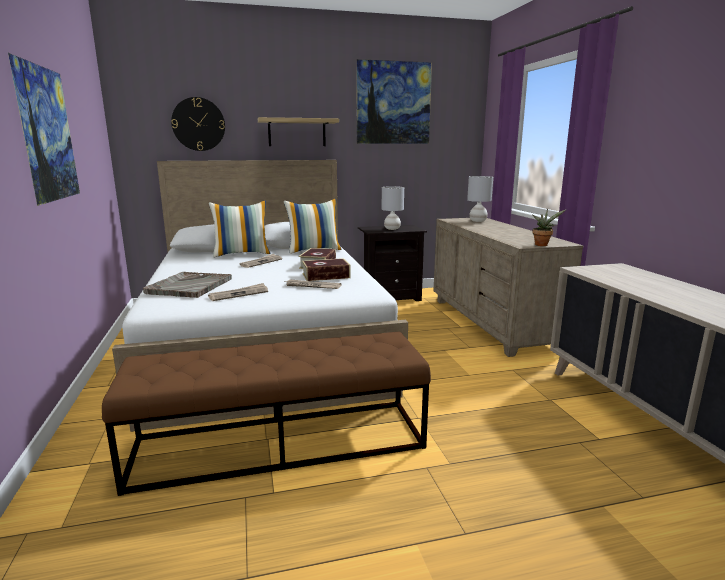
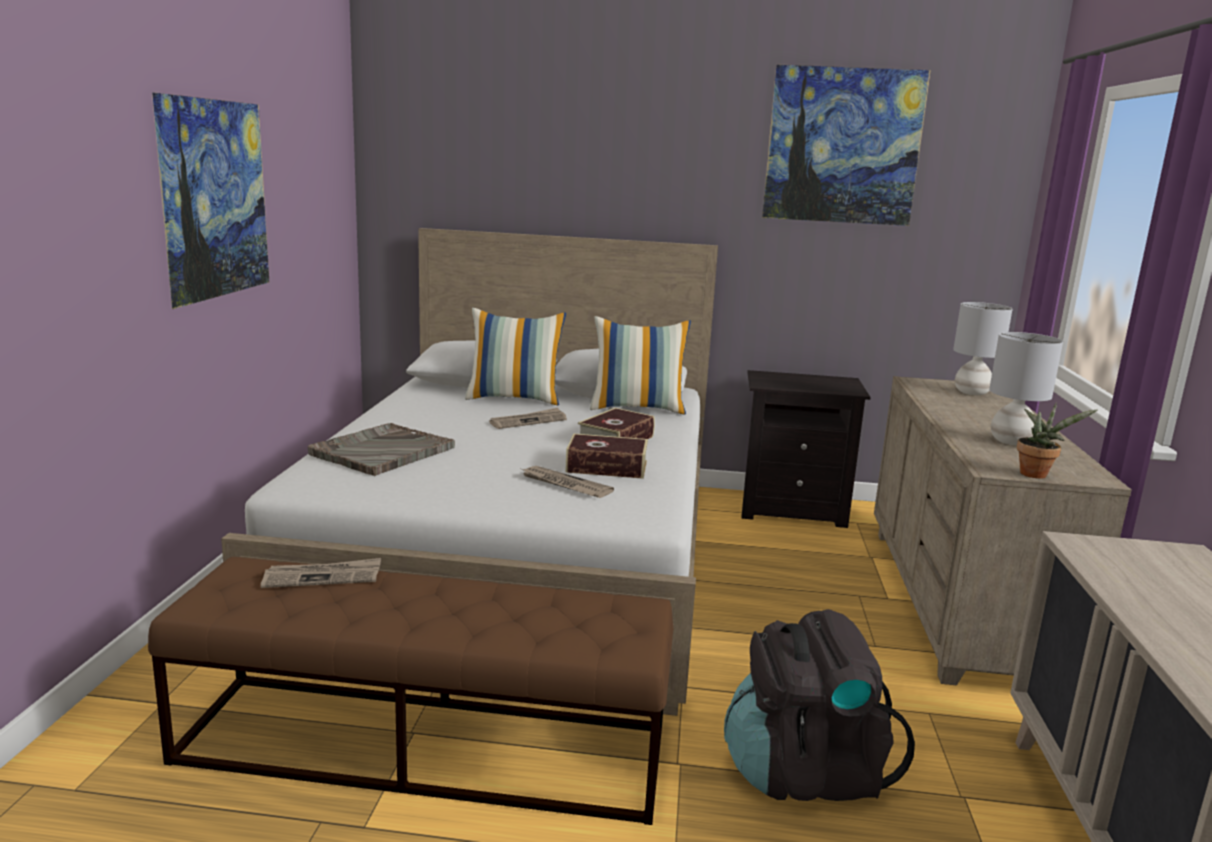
camera: 20 degrees right, 0 degrees up
(198, 124) = (490, 171): wall clock -> none
(239, 294) = (438, 480): newspaper -> newspaper (323, 577)
(297, 132) = (653, 193): shelf -> none
(392, 229) = (806, 383): grey table lamp -> grey table lamp (1010, 442)
(478, 407) = (804, 772): none -> black backpack

